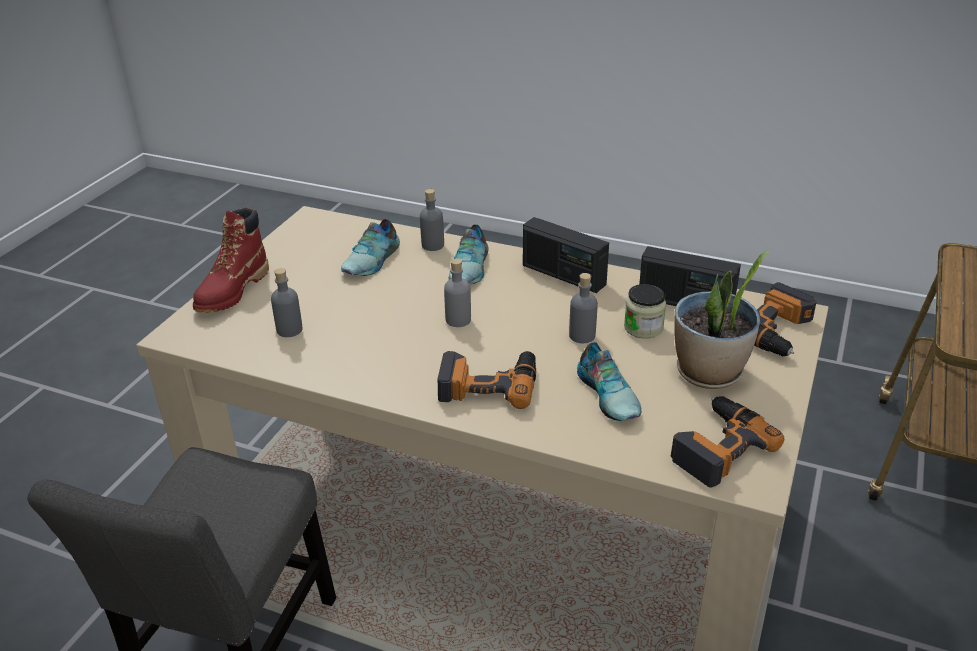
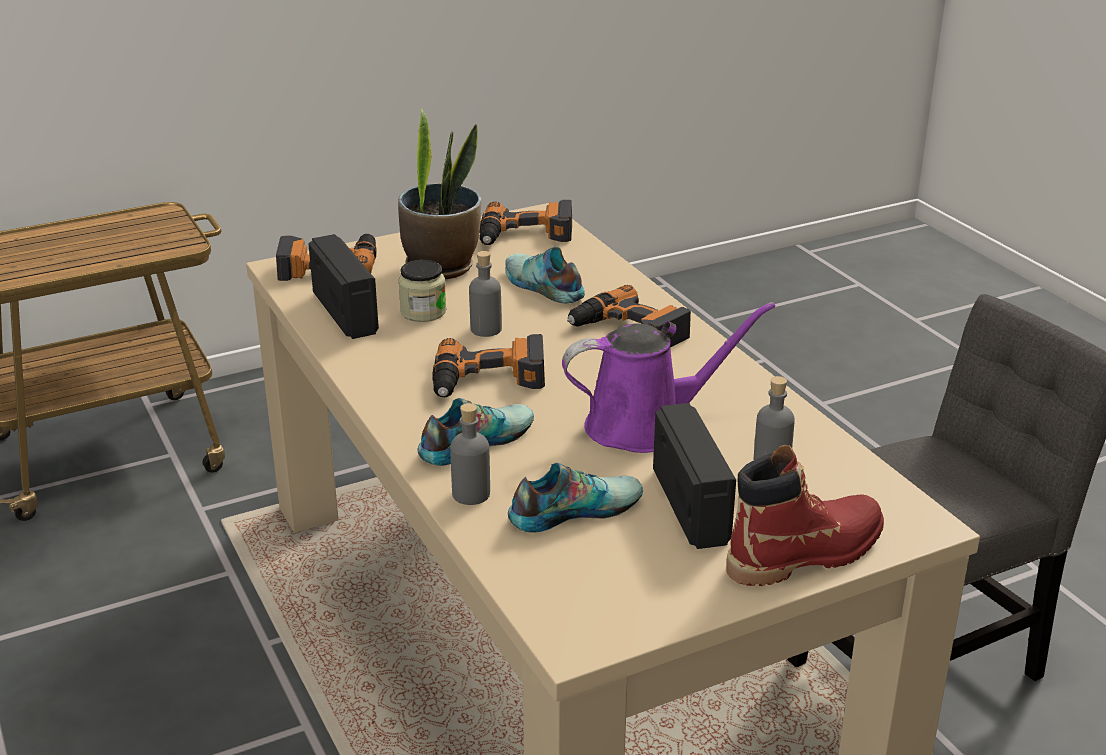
camera: 140 degrees left, 5 degrees down
(390, 319) = (645, 425): none -> purple watering can
(458, 320) = (575, 392): grey bottle -> none
(519, 302) = (489, 381): none -> power drill
(563, 275) = (397, 385): radio -> radio (692, 505)
(609, 394) = (542, 286): shoe -> shoe turned 60 degrees counterclockwise

